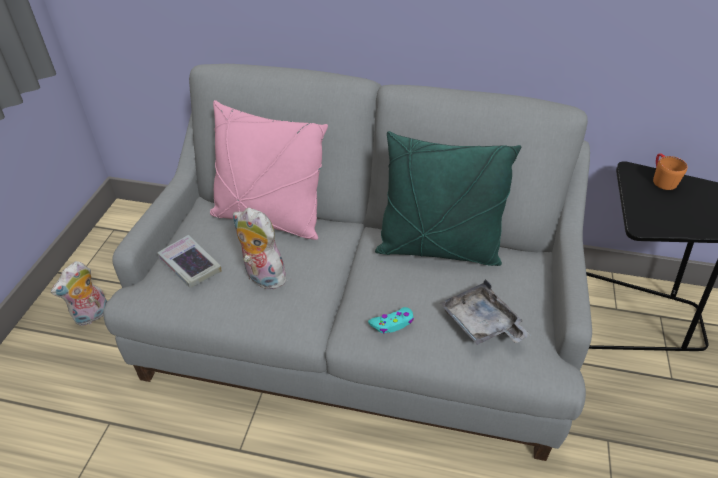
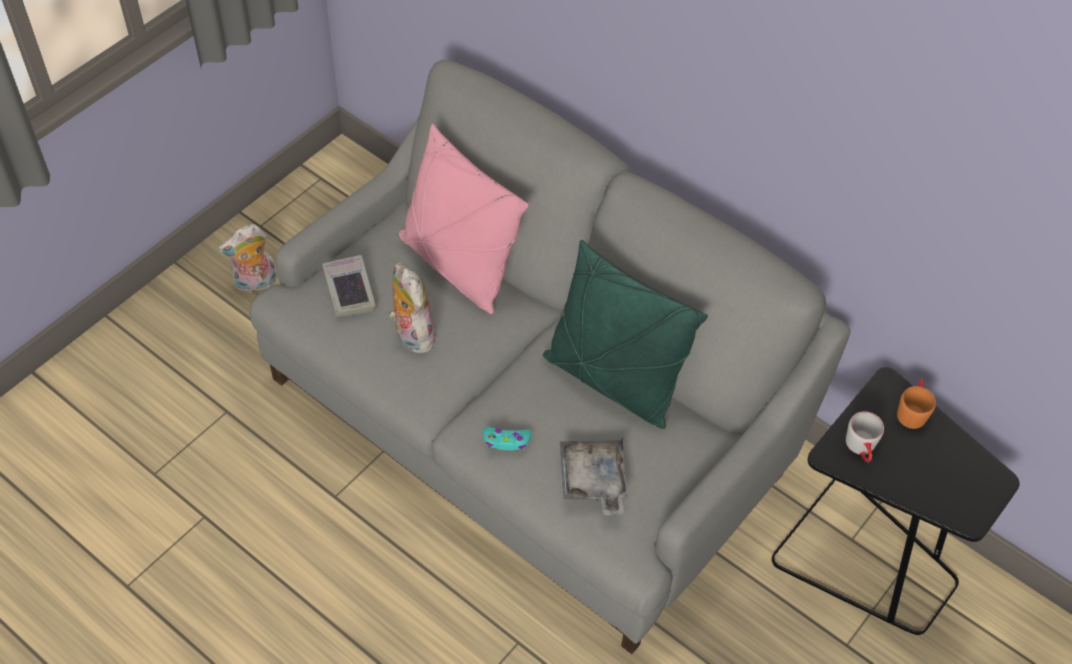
camera: 25 degrees right, 10 degrees up
(657, 213) = (861, 449): none -> grey mug

